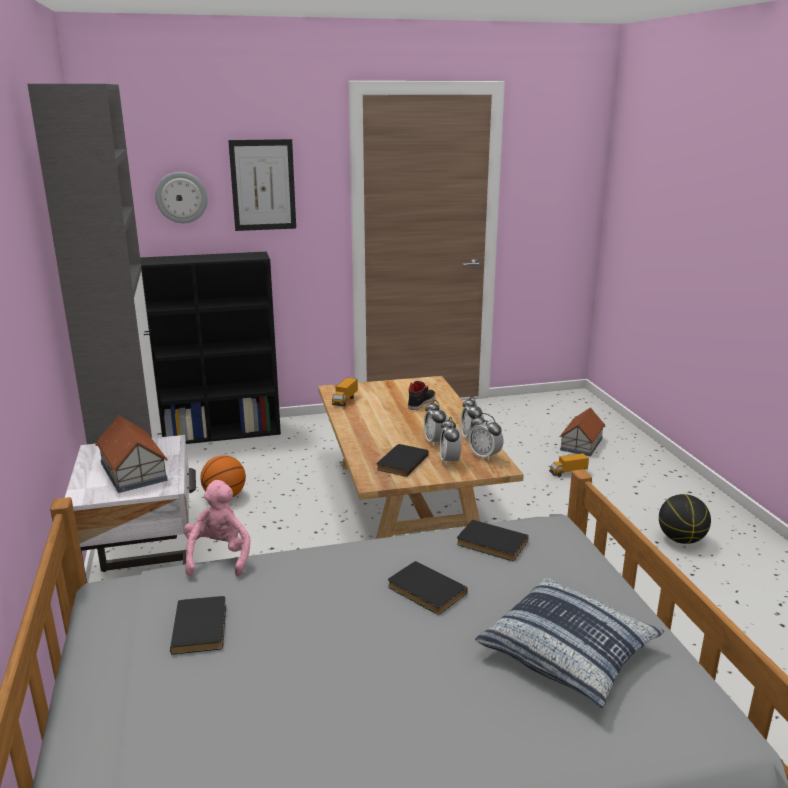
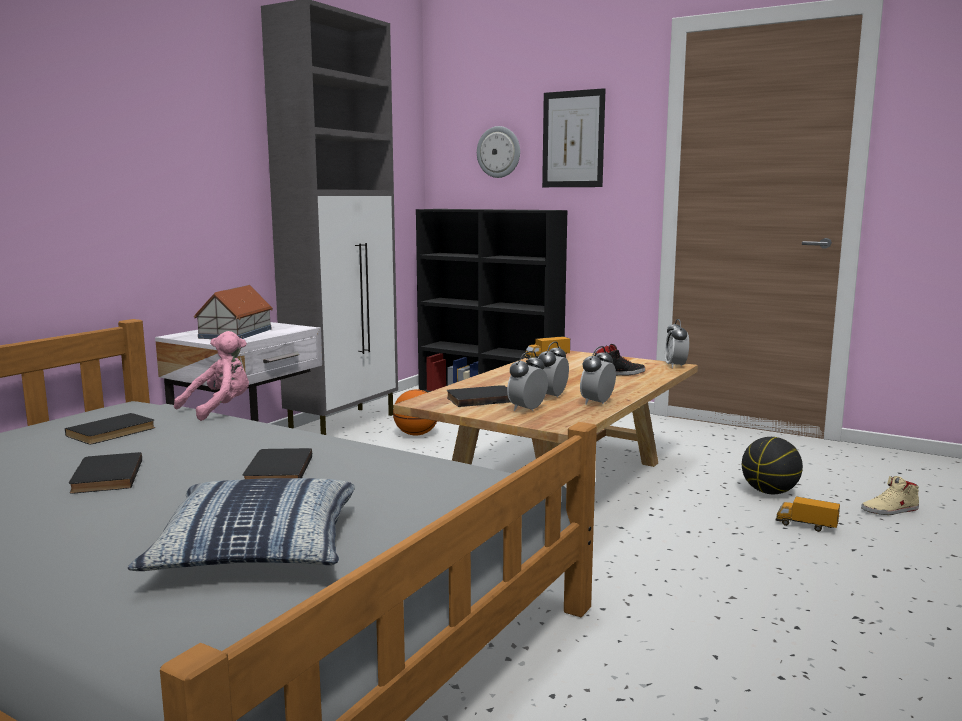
camera: 45 degrees right, 10 degrees down
(485, 456) = (572, 416): alarm clock -> alarm clock (675, 366)
(491, 544) = (412, 468): black book -> black book (104, 477)
(582, 444) = (890, 510): toy house -> beige shoe
(681, 539) = (845, 641): basketball -> basketball (770, 492)

